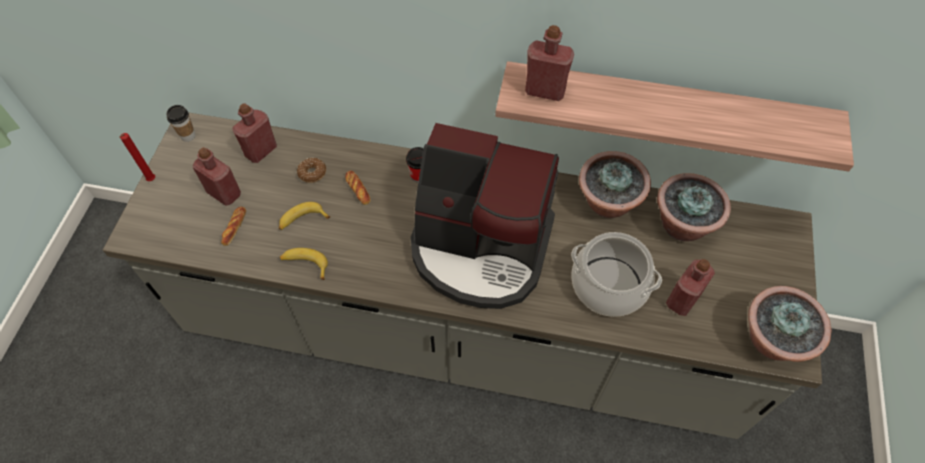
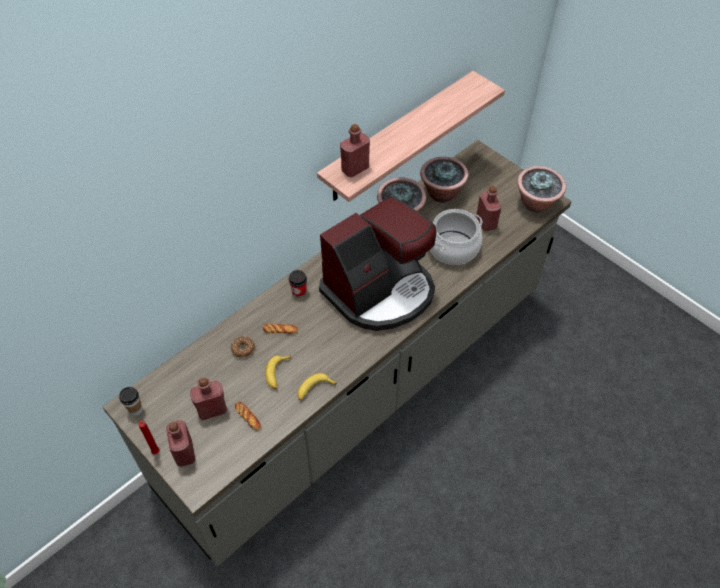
camera: 55 degrees left, 5 degrees down
(261, 151) = (195, 370): red bottle -> red bottle (184, 453)

